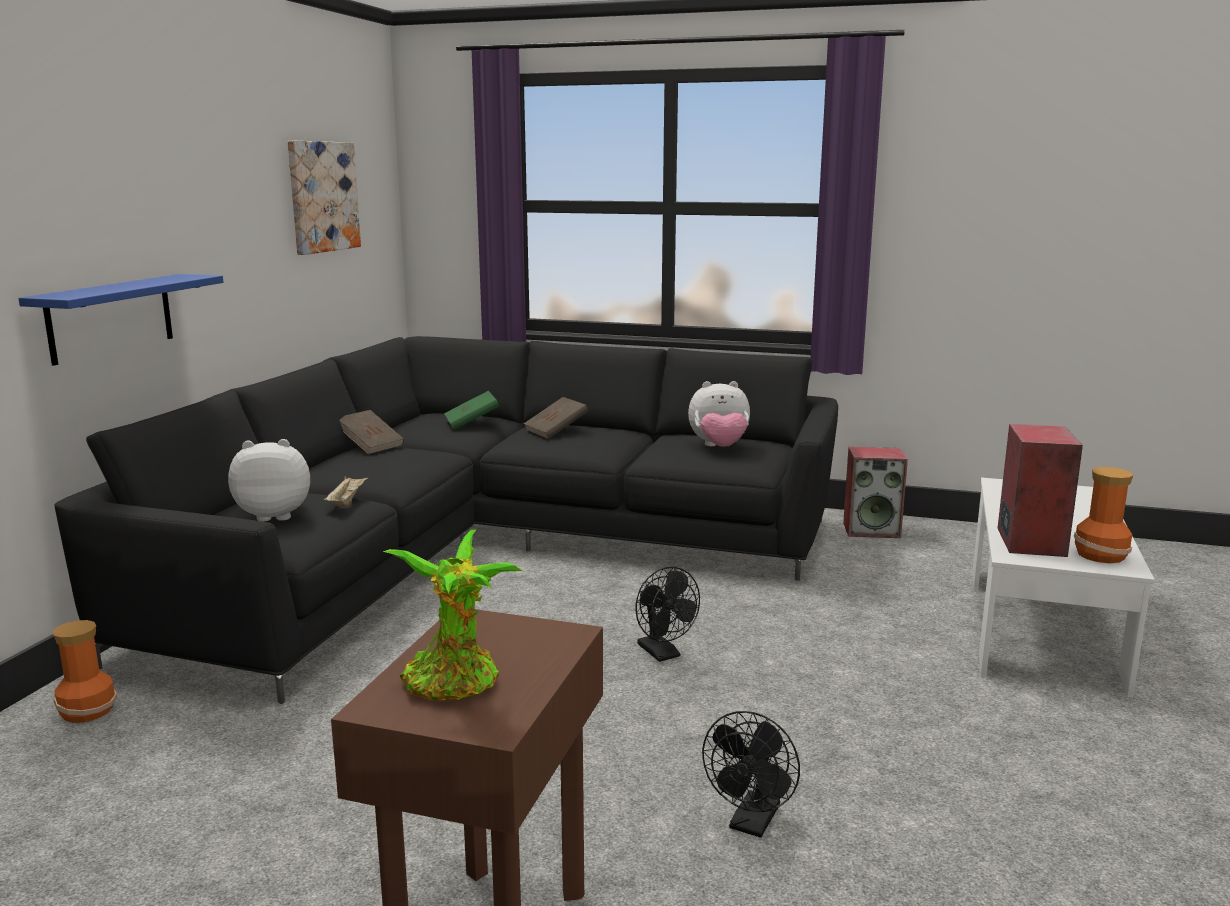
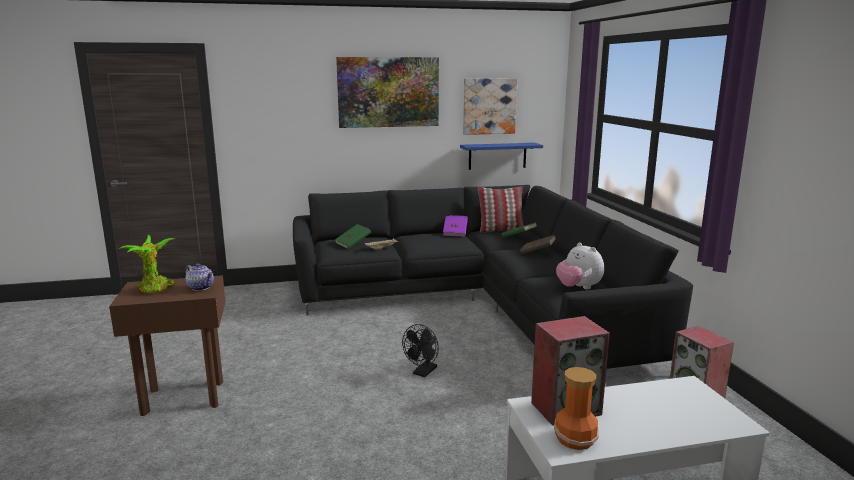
camera: 60 degrees right, 0 degrees up
(86, 710) = (278, 292): vase -> none
(111, 318) = (339, 151): blue shelf -> blue shelf (497, 156)
(182, 169) = (388, 92): none -> picture
(275, 515) = (353, 244): plush toy -> green book
(370, 446) = (455, 233): brown book -> purple book
(413, 423) = (500, 230): none -> pillow
(516, 633) = (201, 287): none -> teapot
(752, 824) = (284, 433): black fan -> none

